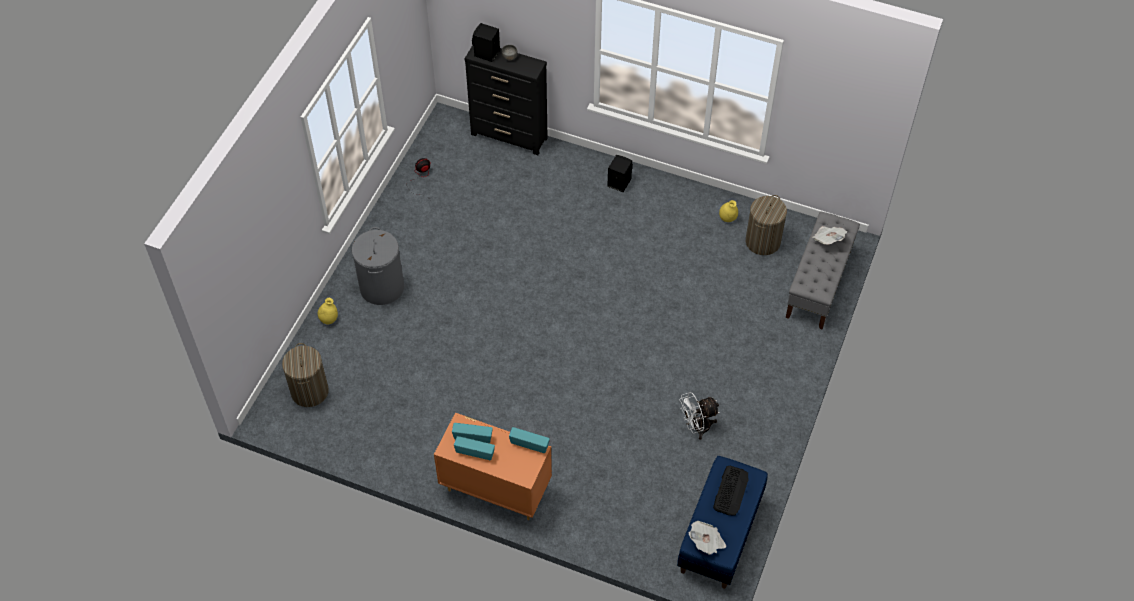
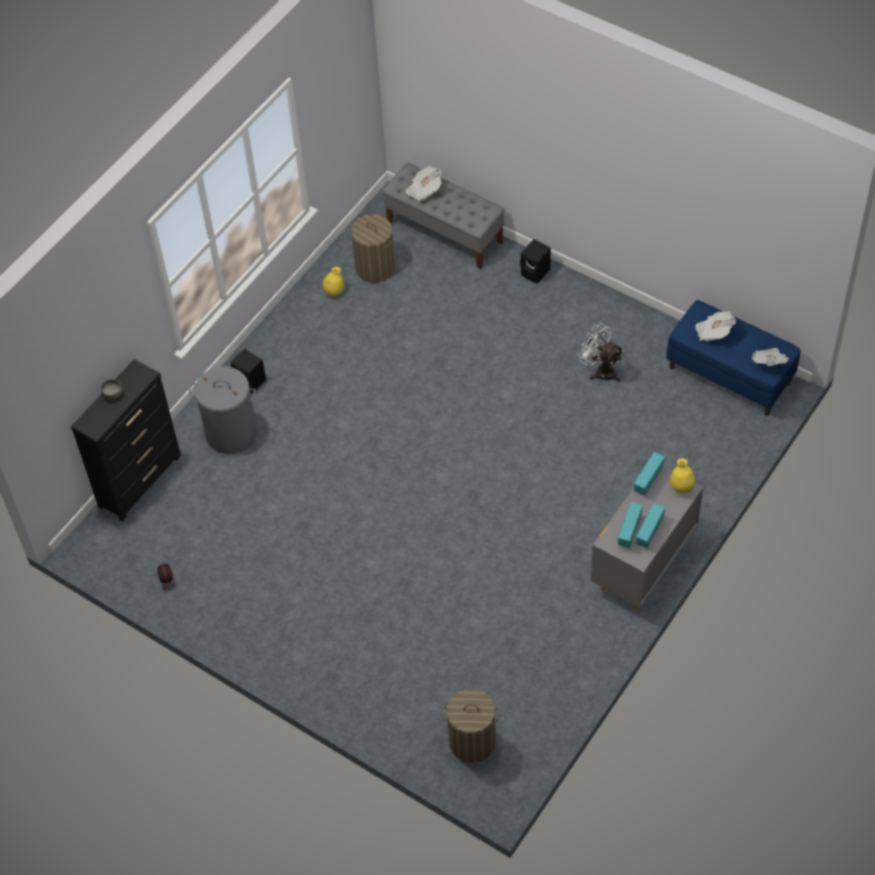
camera: 75 degrees left, 0 degrees up
(329, 319) = (370, 710): yellow vase -> yellow vase (681, 487)
(381, 287) = (336, 647): grey laundry basket -> grey laundry basket (231, 433)
(486, 53) = (98, 417): black speaker -> black speaker (536, 273)
(495, 489) = (642, 565): orange dresser -> grey dresser
(697, 427) = (600, 370): white fan -> white fan turned 135 degrees clockwise
(731, 491) = (713, 332): keyboard -> newspaper

